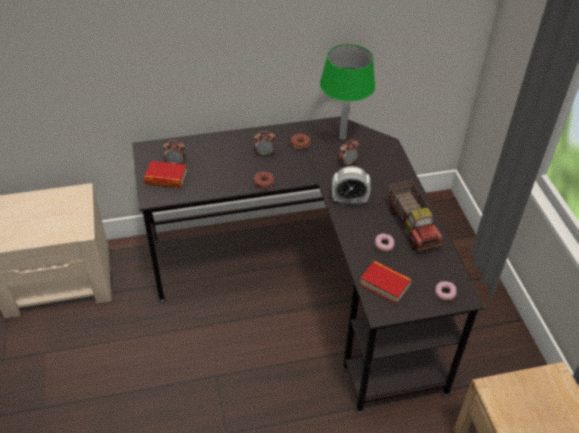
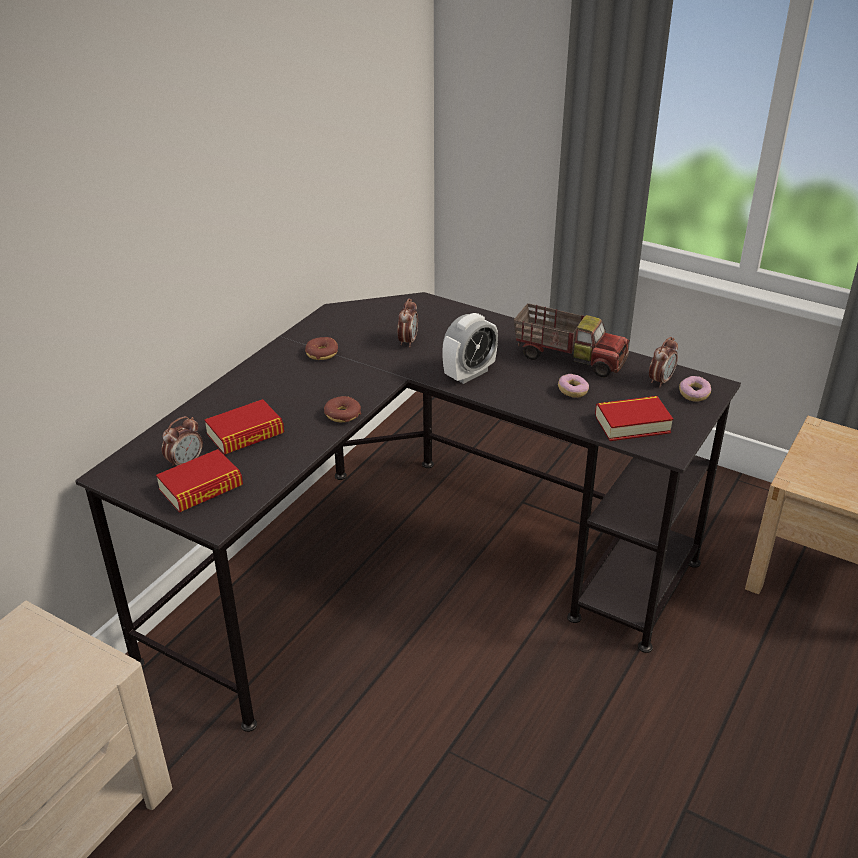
camera: 45 degrees left, 10 degrees down
(214, 164) = (245, 434): none -> book
(264, 153) = (293, 386): alarm clock -> alarm clock (660, 381)
(342, 137) = (362, 321): green table lamp -> none

